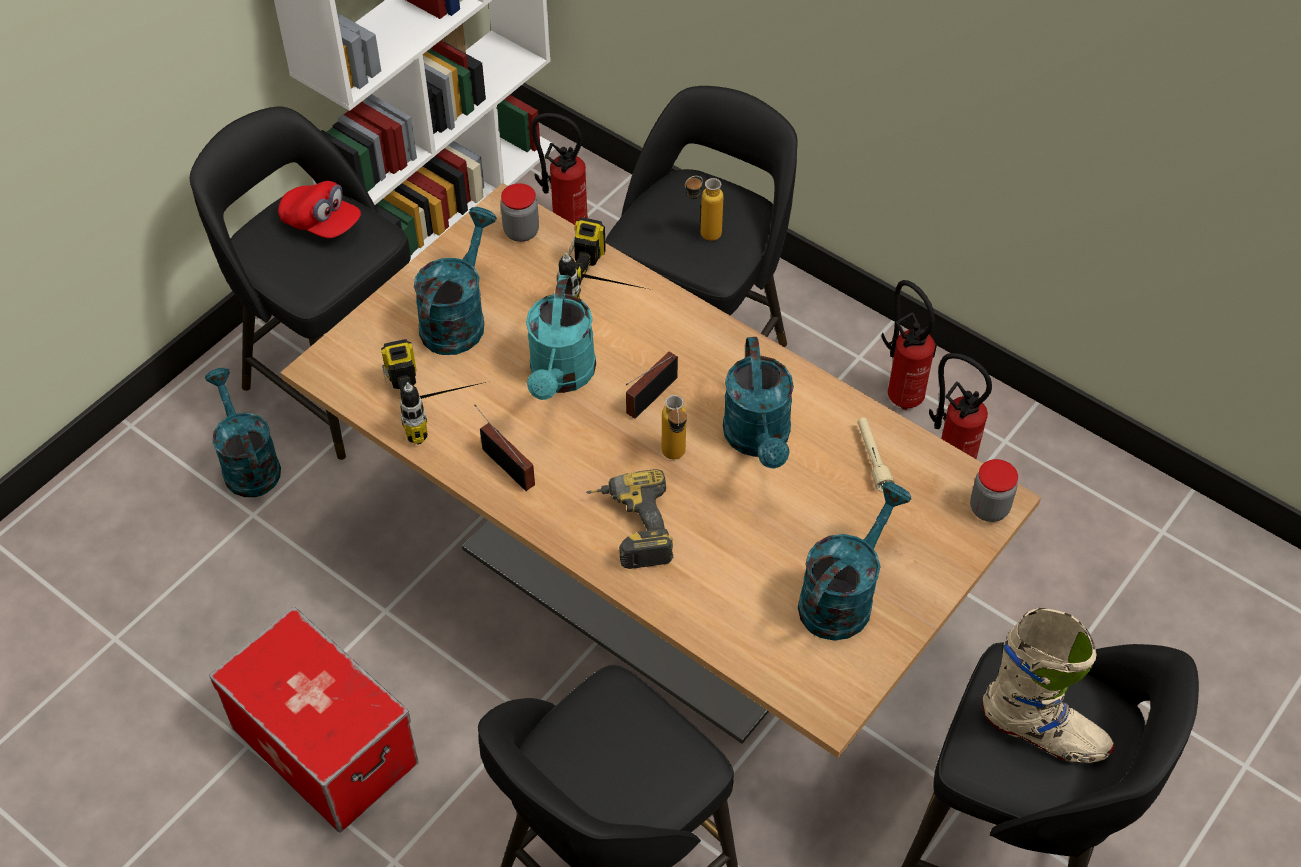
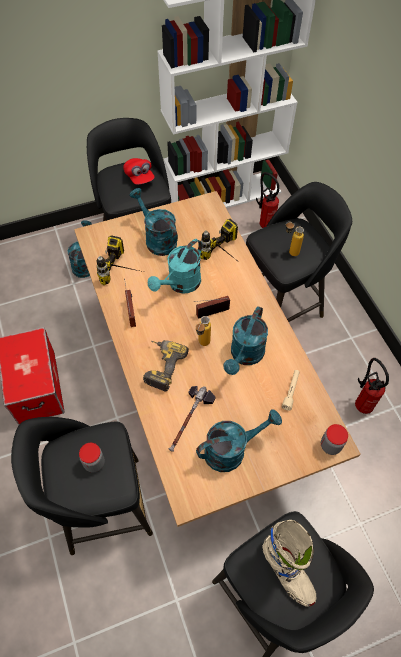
camera: 30 degrees right, 5 degrees up
(457, 318) = (157, 239): turquoise watering can -> turquoise watering can turned 90 degrees counterclockwise
(521, 232) = (209, 215): jar -> jar (94, 463)
(741, 587) = (189, 420): none -> hammer
(902, 393) = (360, 363): fire extinguisher -> none

